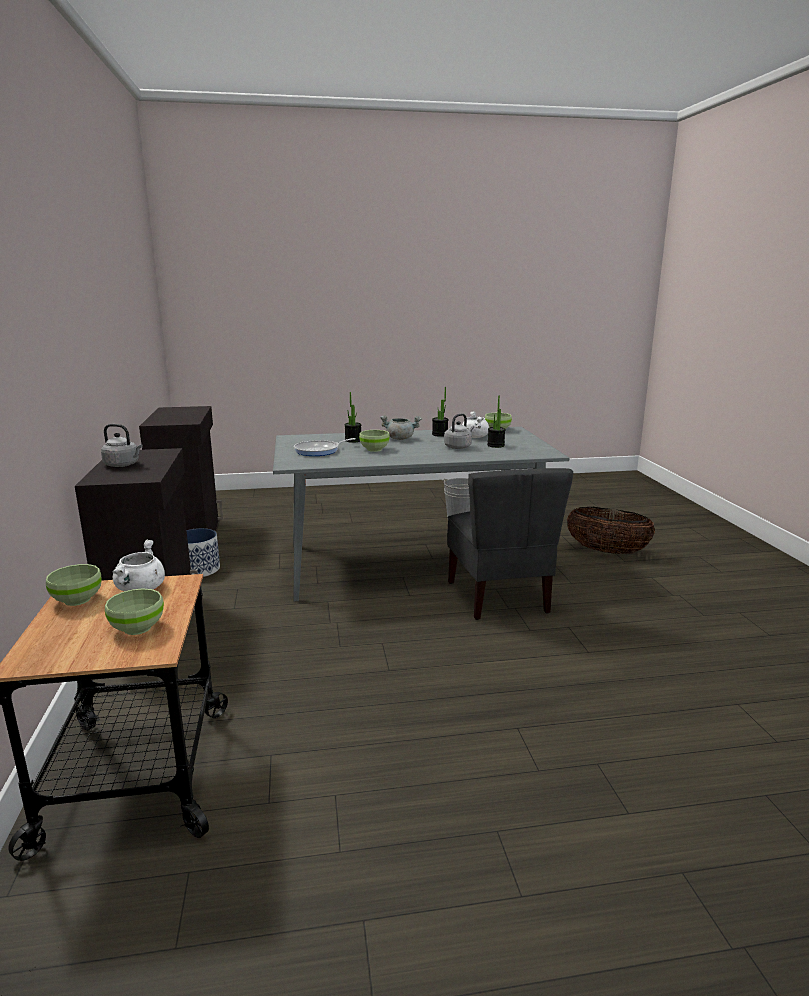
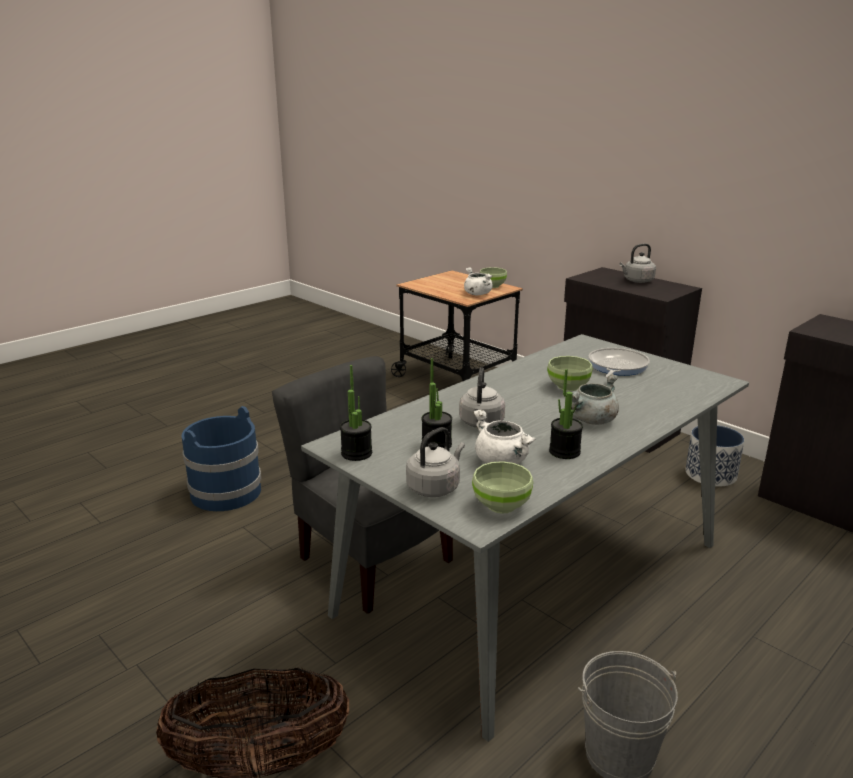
camera: 145 degrees right, 5 degrees up
(138, 628) = (437, 286): green bowl -> none
(353, 440) = (636, 397): potted plant -> potted plant (356, 453)
(517, 437) = (435, 487): none -> grey kettle
(597, 693) = (226, 492): none -> blue bucket

